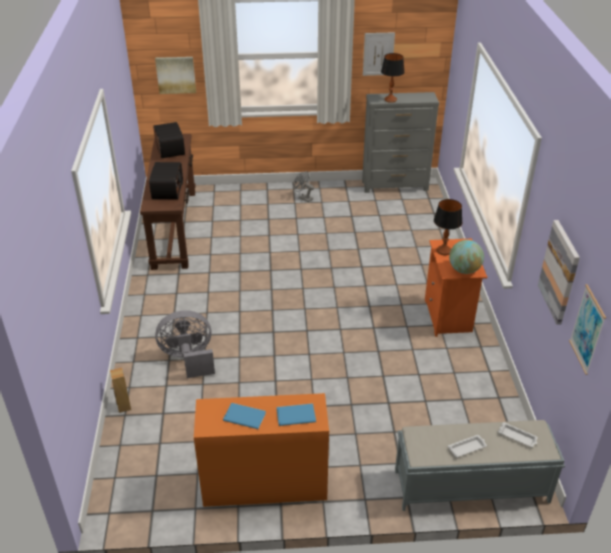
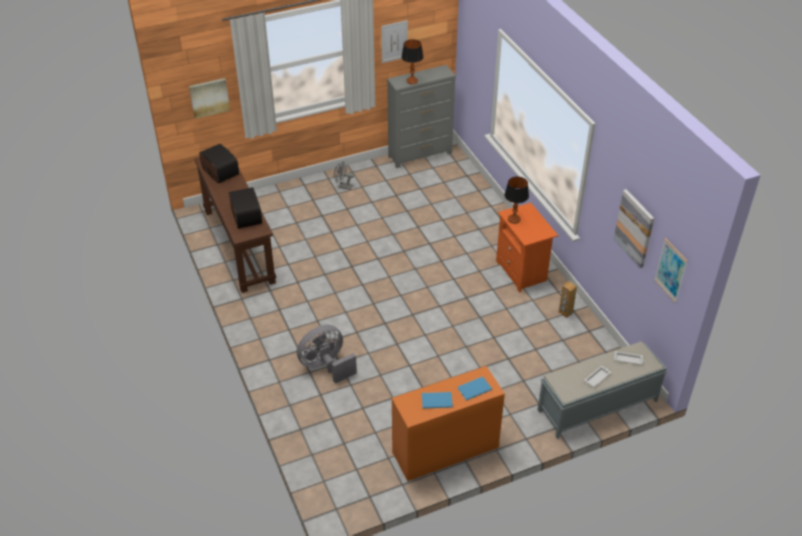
camera: 20 degrees left, 5 degrees up
(123, 406) = (295, 422): brown speaker -> brown speaker (565, 313)
(464, 270) = (538, 233): globe -> none

